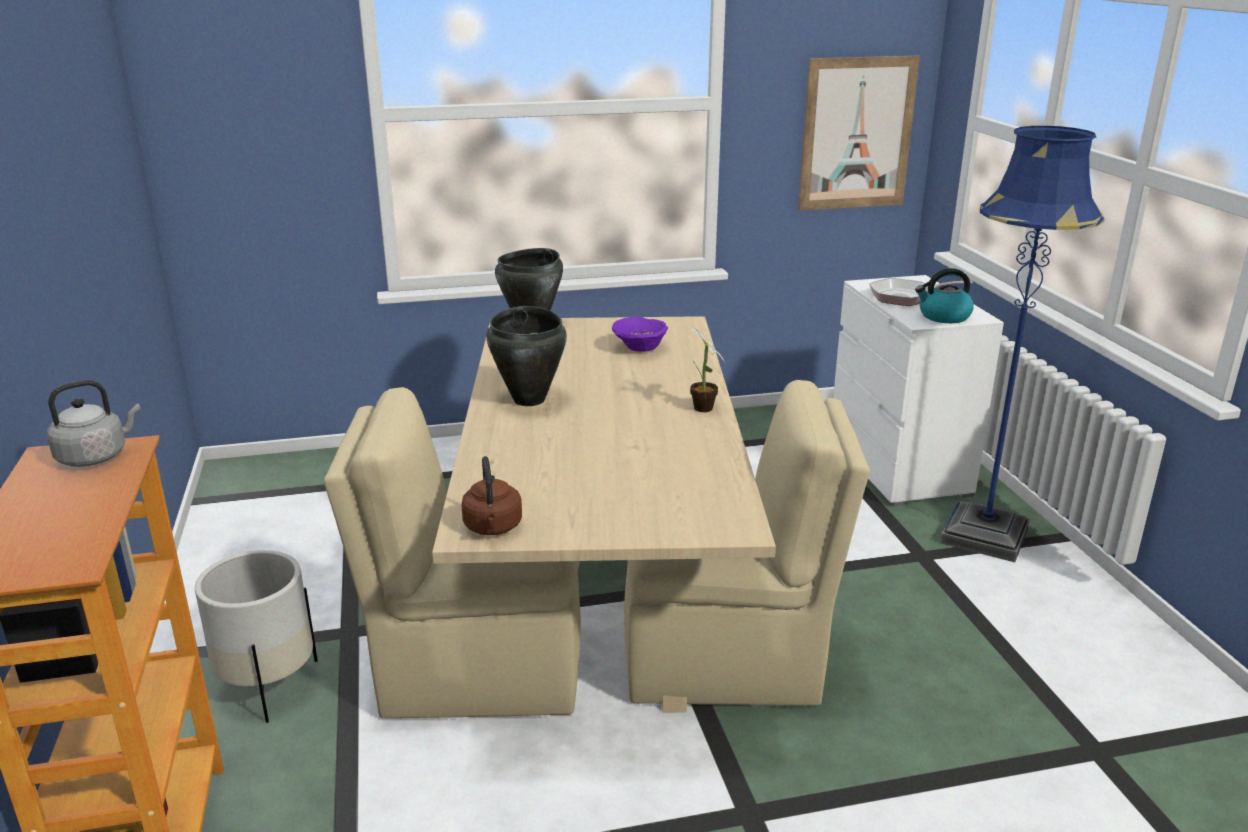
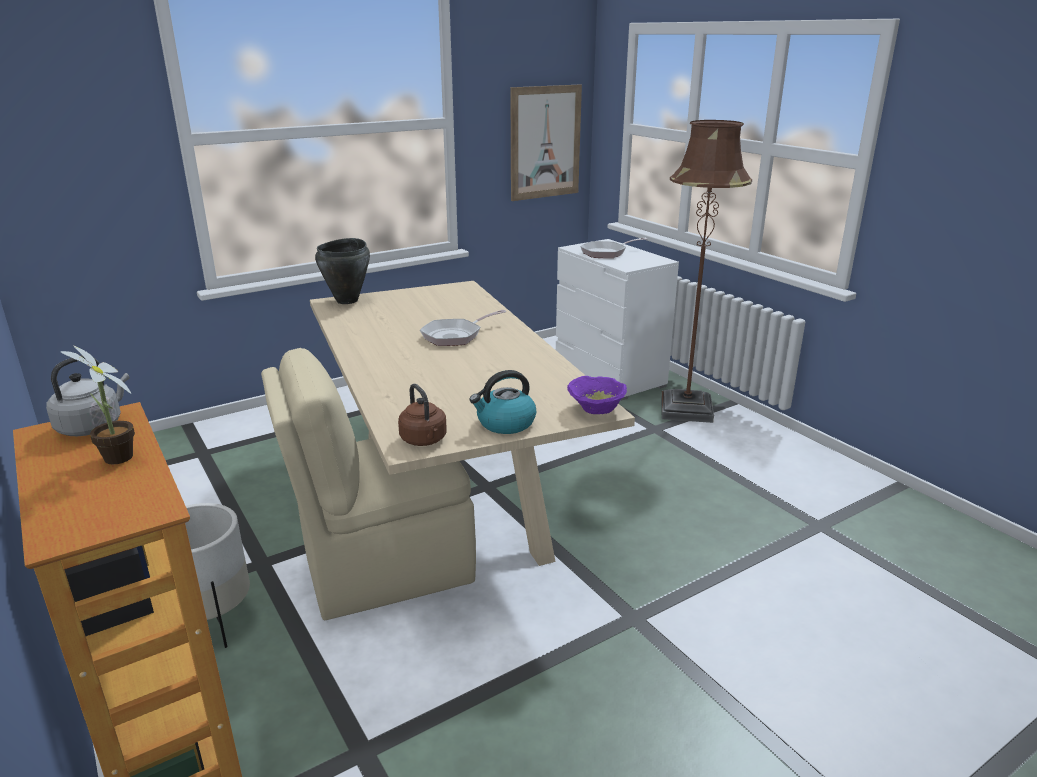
camera: 20 degrees left, 0 degrees up
(530, 399) = (385, 350): black cooking pot -> none
(627, 392) = (455, 336): none -> frying pan
(640, 348) = (442, 306): purple bowl -> purple bowl (595, 409)
(703, 410) = (519, 340): potted plant -> potted plant (117, 460)
(727, 660) = (564, 521): beige chair -> none
(943, 316) = (639, 262): kettle -> kettle (505, 423)
(984, 535) = (686, 409): blue floor lamp -> brown floor lamp

